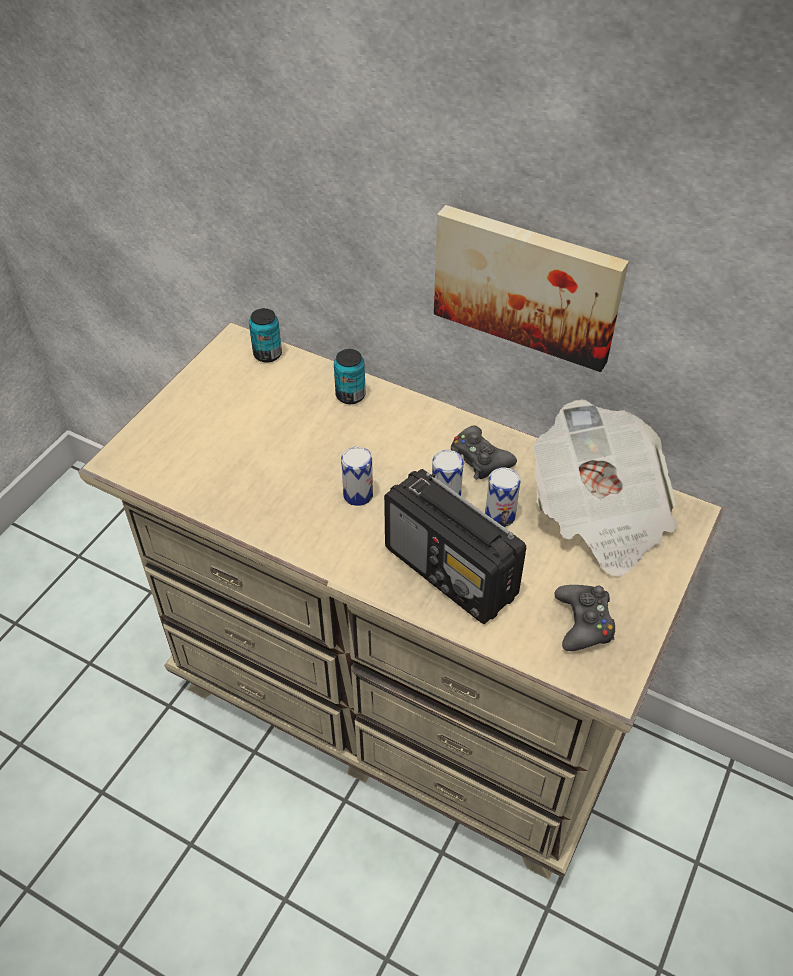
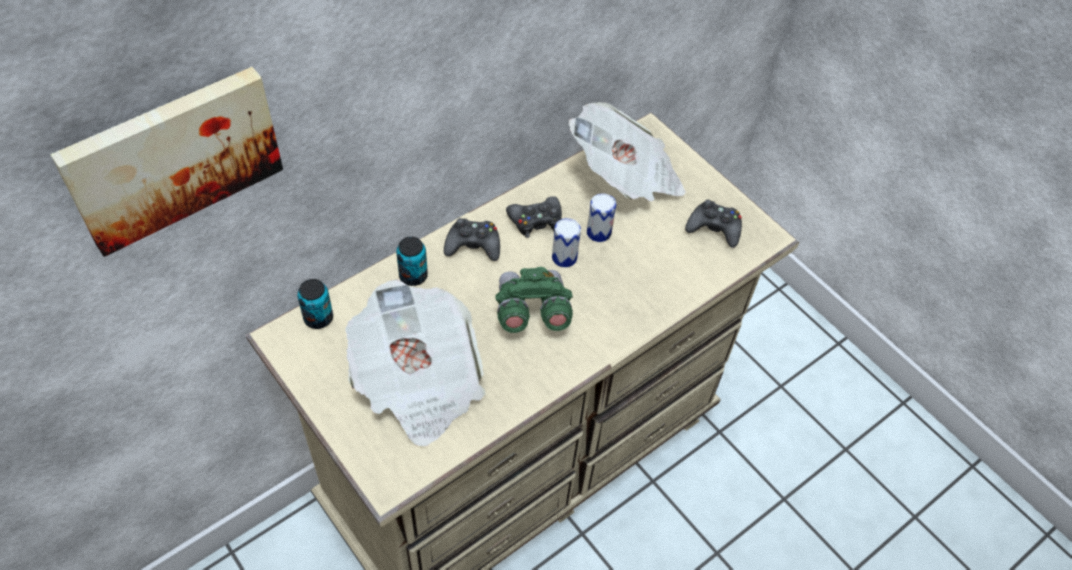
camera: 70 degrees left, 5 degrees up
(231, 442) = (418, 382): none -> newspaper
(358, 495) = (531, 312): can -> green binoculars
(415, 423) = (473, 245): none -> black game controller
(451, 573) = (638, 283): radio -> none
(527, 284) = (501, 77): picture -> picture (172, 156)

